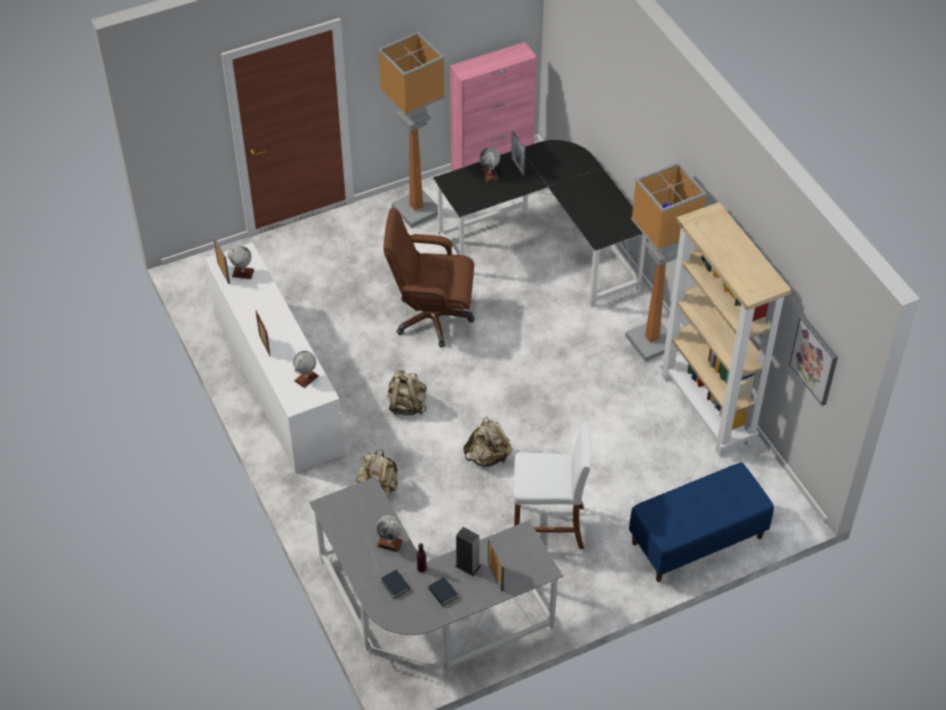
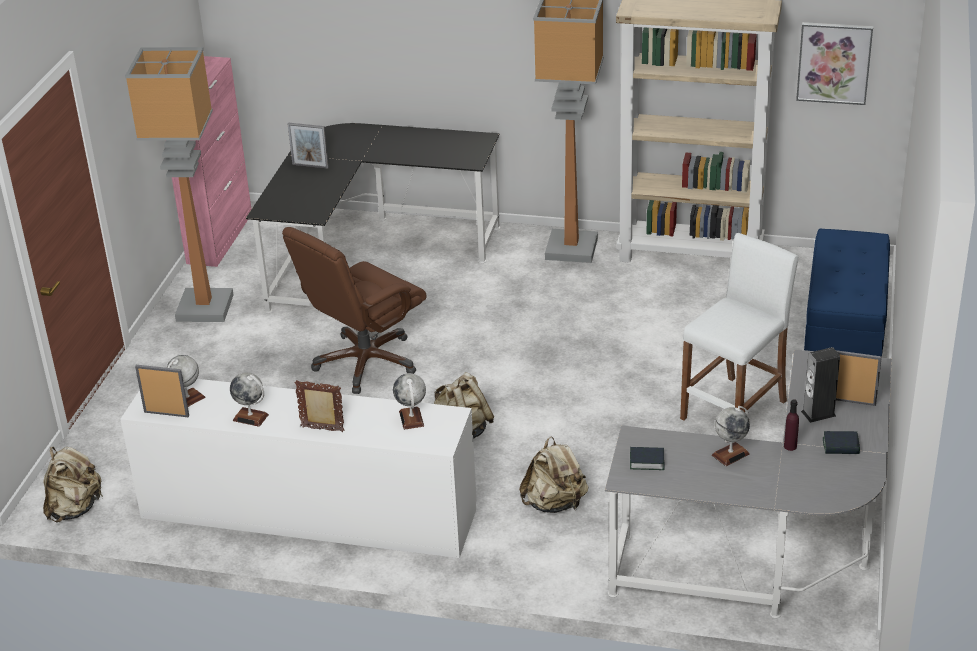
camera: 50 degrees left, 15 degrees down
(395, 585) = (797, 475): book -> book (646, 461)
(488, 457) = (598, 409): beige backpack -> beige backpack (74, 509)
(489, 174) = (295, 185): globe -> globe (250, 417)

